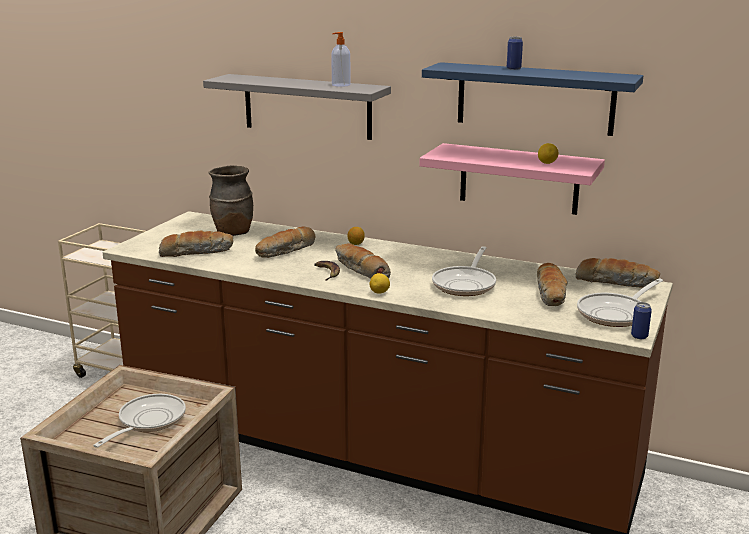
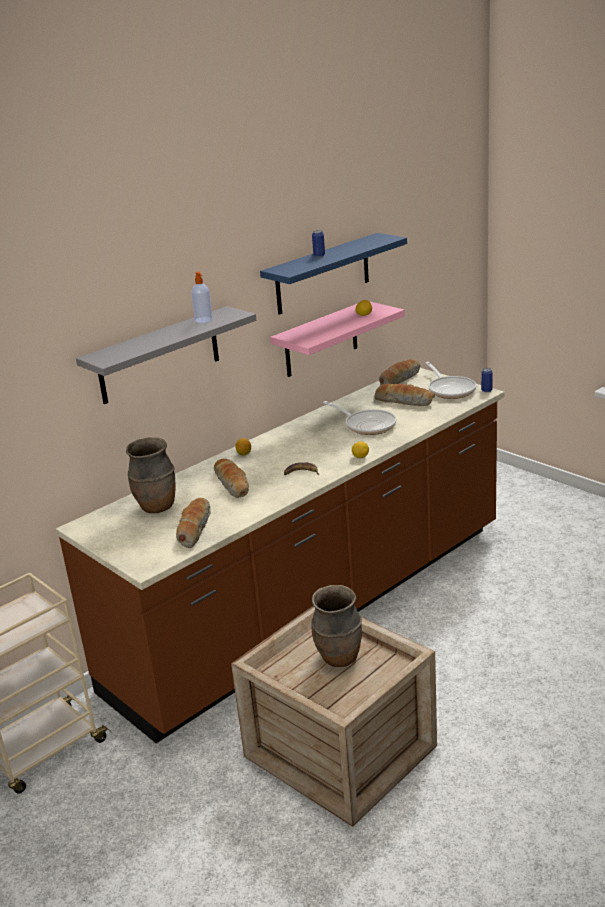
camera: 65 degrees left, 5 degrees up
(148, 421) = (339, 658): frying pan -> brown vase
(360, 270) = (306, 459): bread -> none

